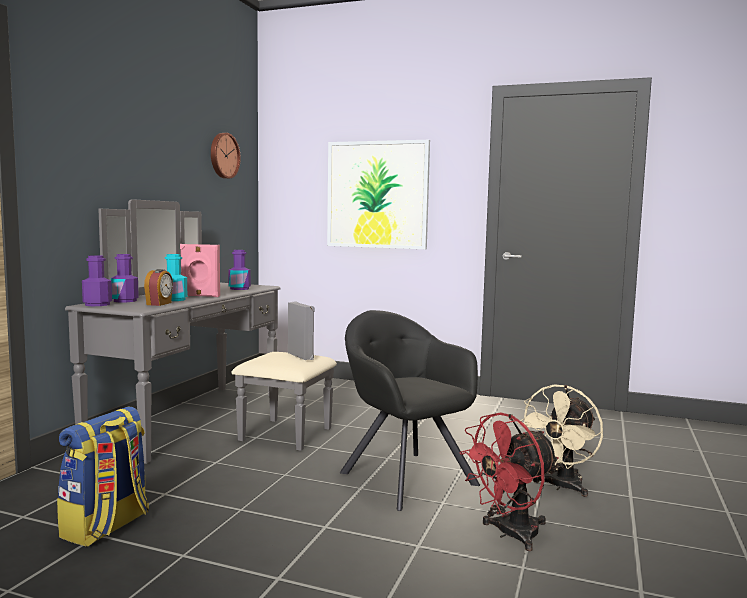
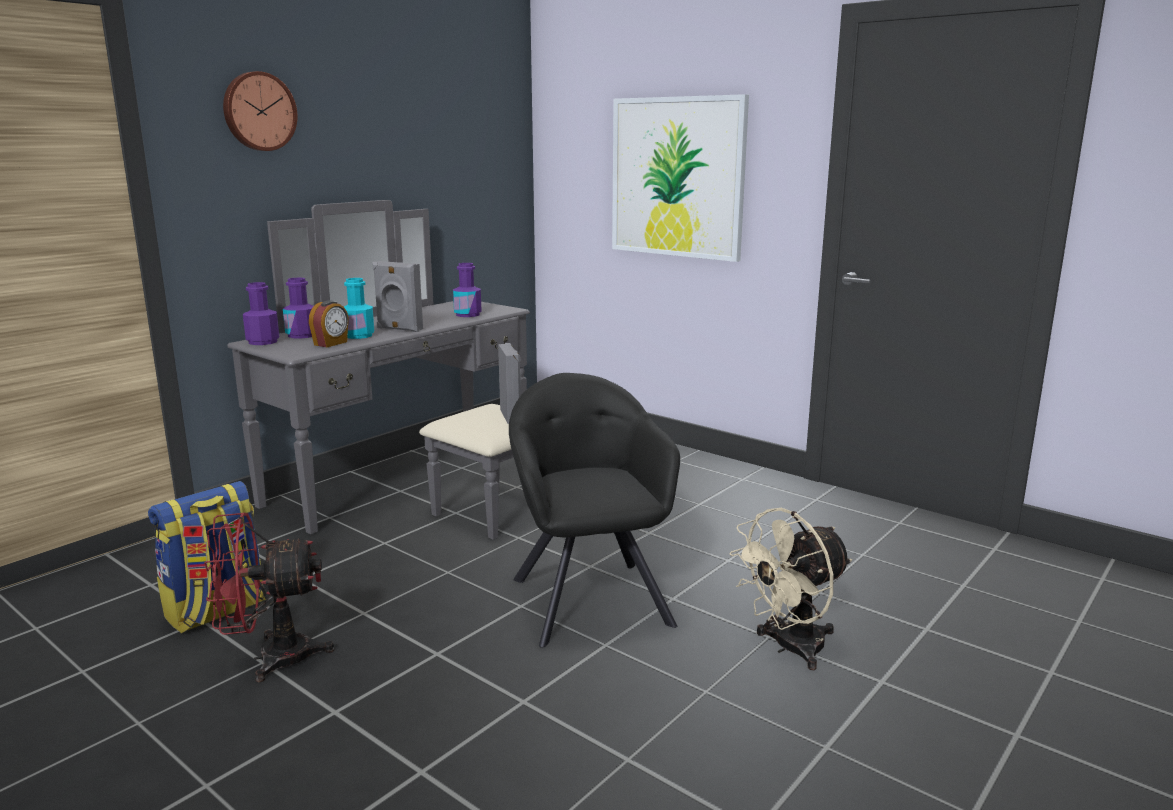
camera: 20 degrees right, 10 degrees up
(200, 296) = (399, 329): pink speaker -> grey speaker
(223, 155) = (468, 126): wall clock -> wall clock (258, 111)
(509, 534) = (651, 708): red fan -> red fan (270, 658)

